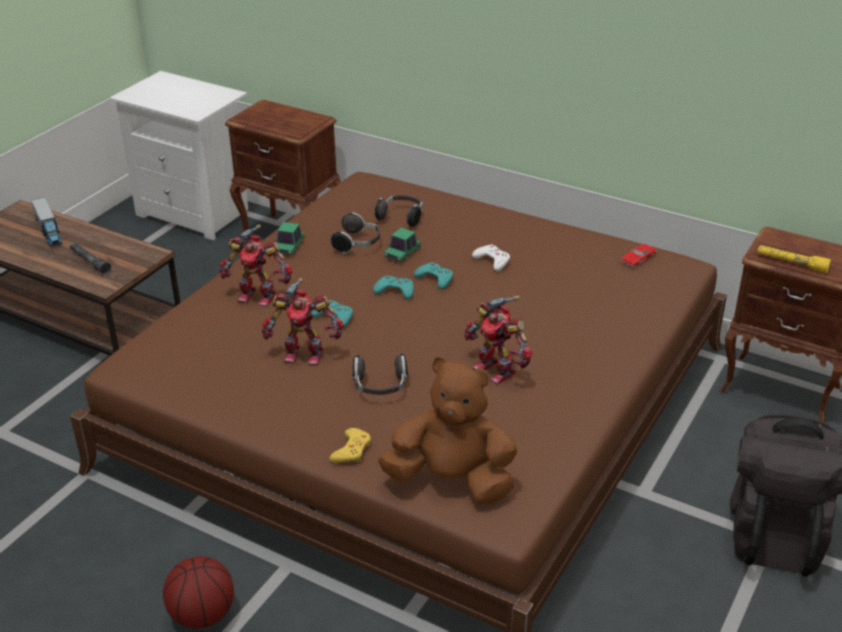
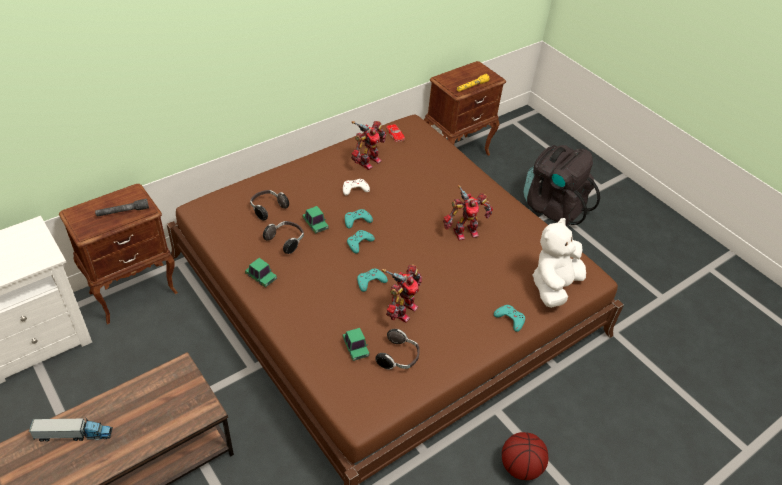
camera: 70 degrees left, 10 degrees up
(90, 262) = (159, 413): grey flashlight -> grey flashlight (123, 212)
(222, 337) = (355, 347): none -> toy car
(258, 295) = (315, 313): toy robot -> toy robot (368, 161)
(351, 450) = (510, 319): yellow game controller -> turquoise game controller
(380, 387) = (457, 285): headphones -> headphones (399, 357)
(452, 481) = (554, 286): brown plush toy -> white plush toy

